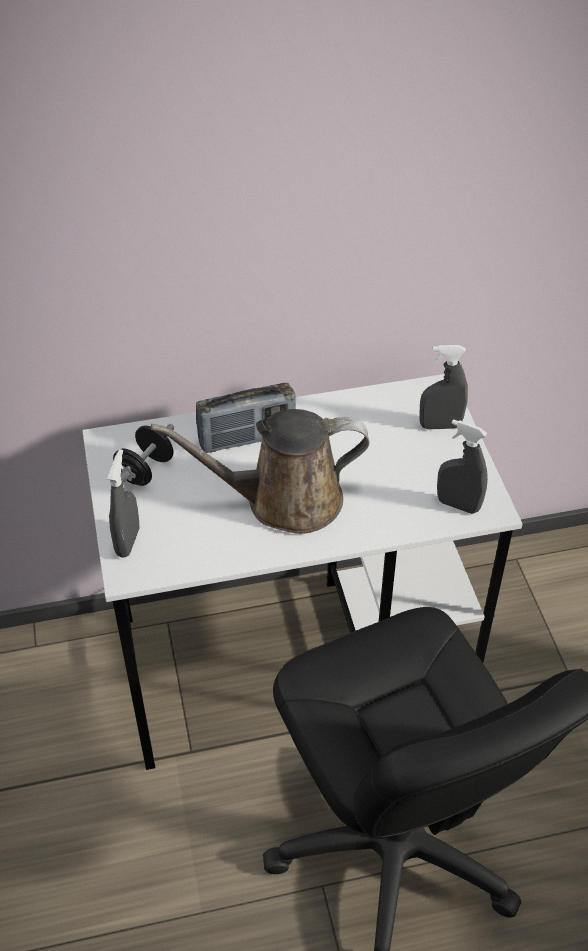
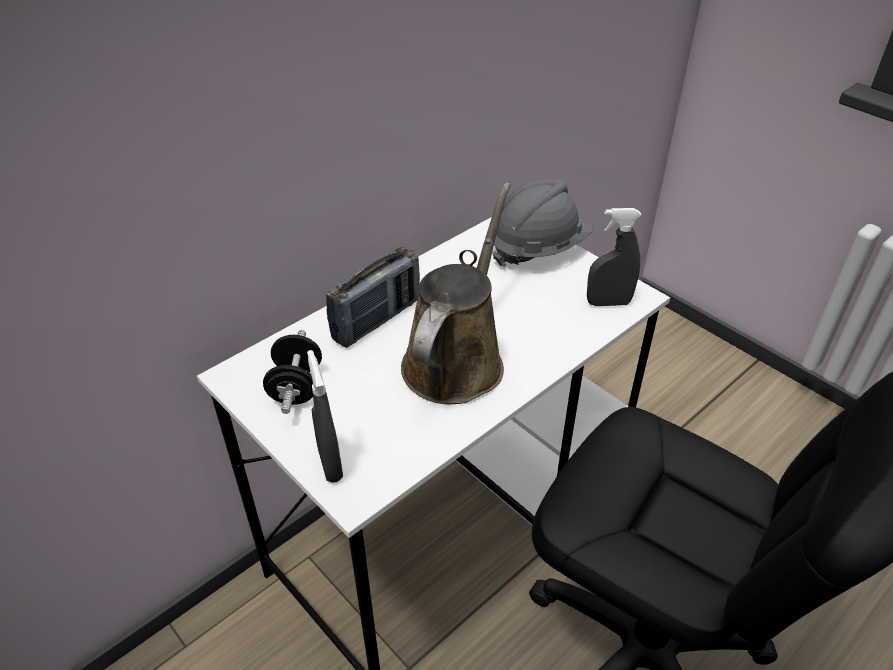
camera: 30 degrees left, 5 degrees down
(284, 500) = (456, 359): brown watering can -> brown watering can turned 150 degrees clockwise
(440, 425) = (537, 248): grey spray bottle -> grey hard hat

